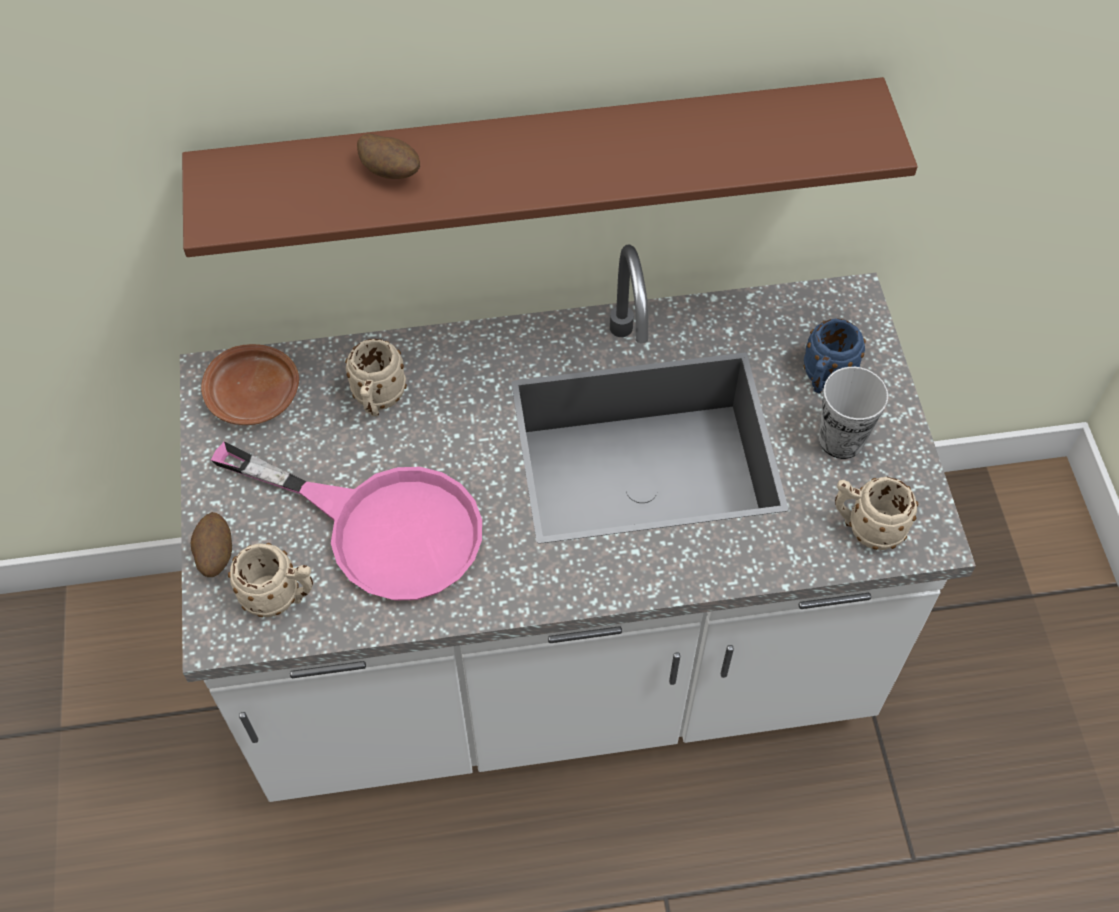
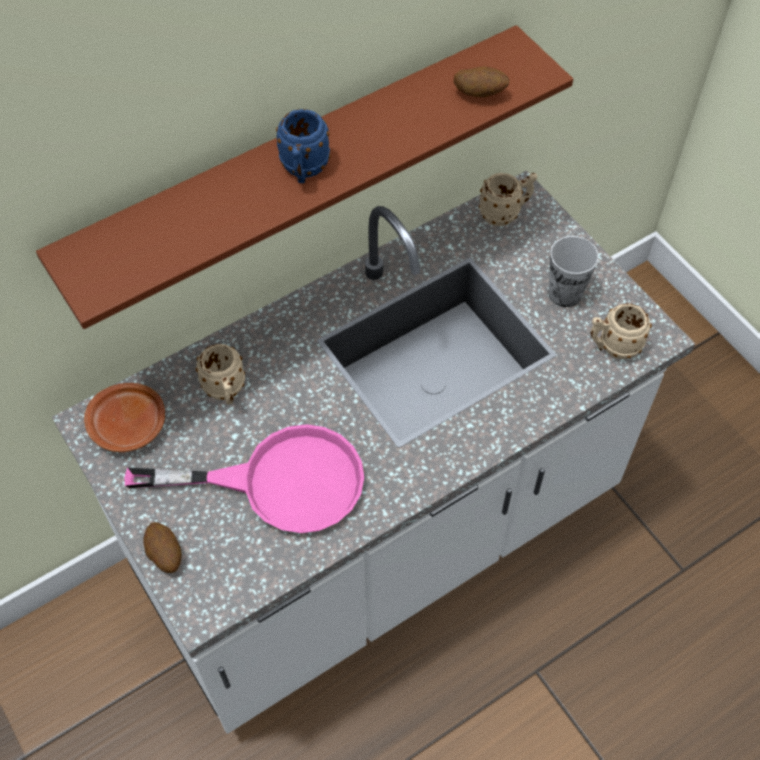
camera: 25 degrees left, 0 degrees up
(280, 597) = (233, 565): beige mug -> beige mug (505, 213)
(391, 172) = (209, 209): potato -> potato (480, 94)
(824, 379) = (532, 256): blue mug -> blue mug (304, 170)

